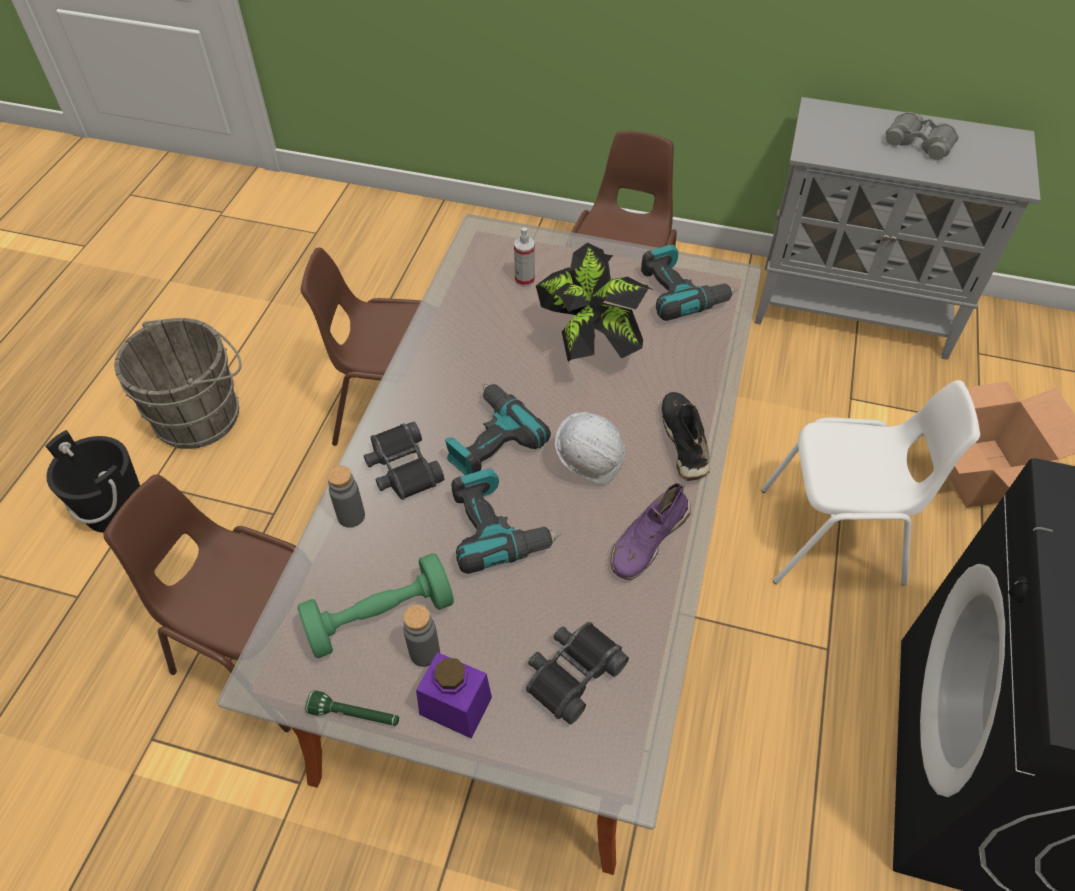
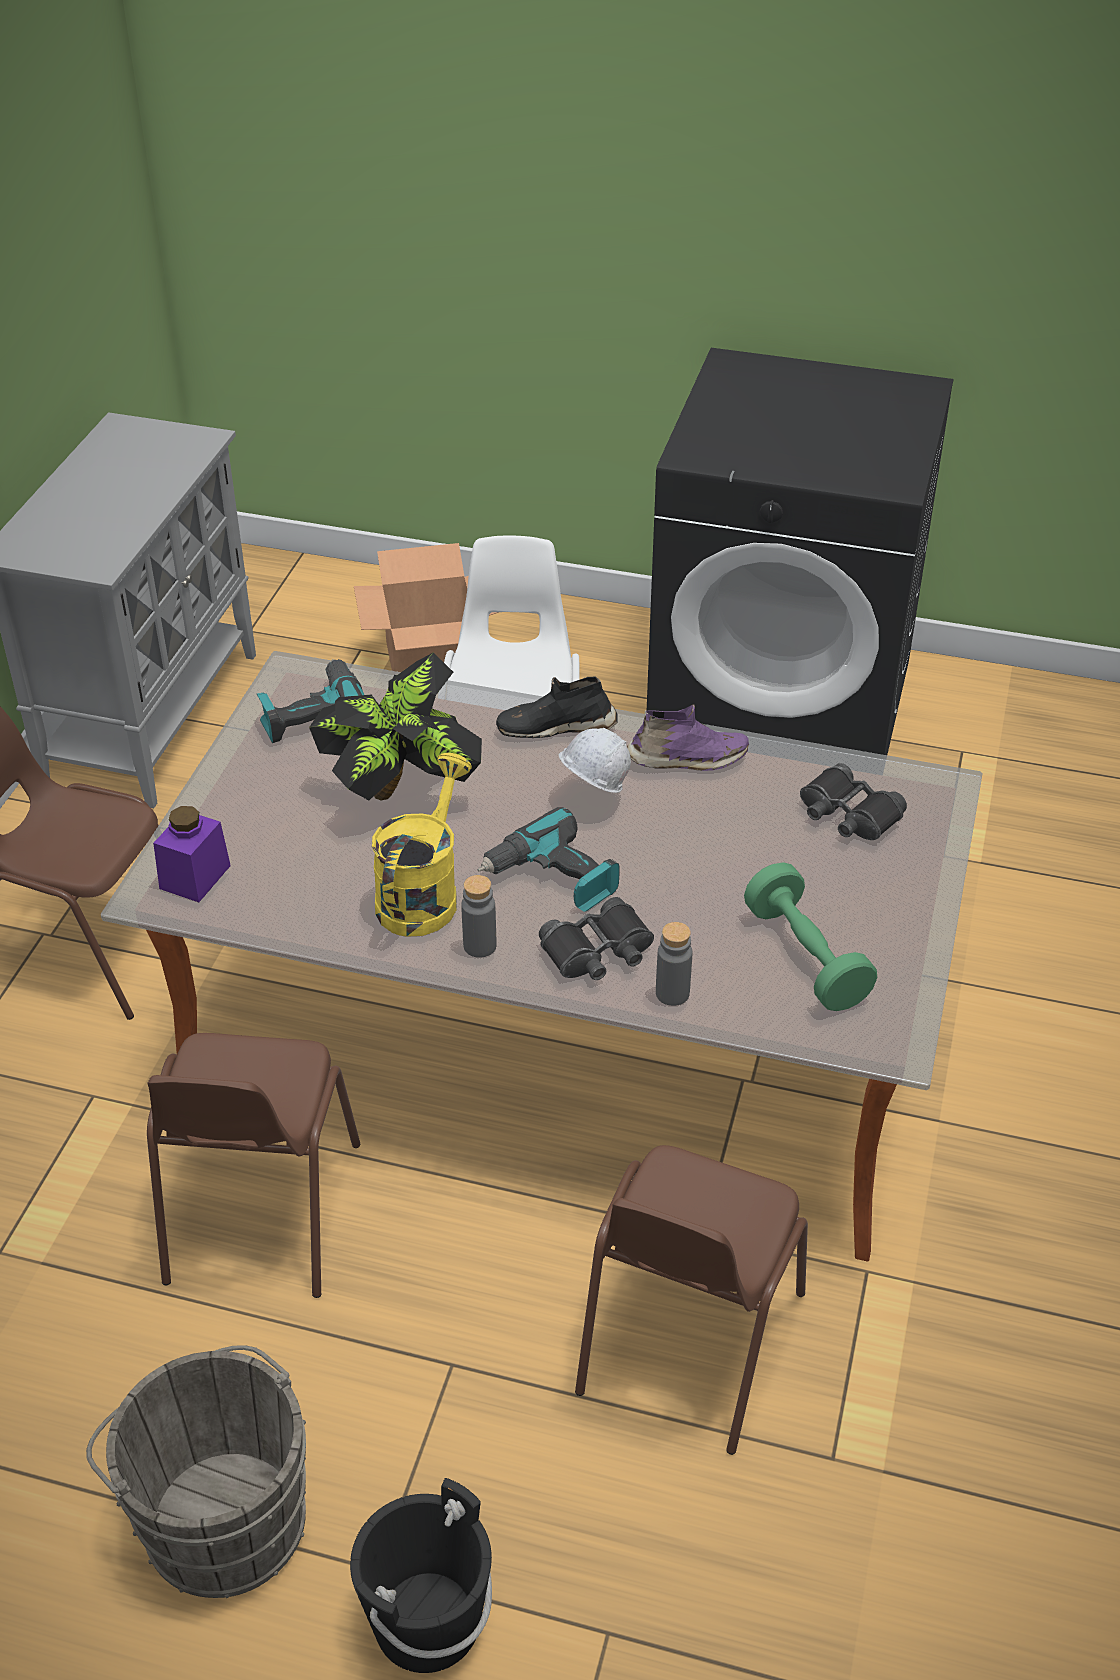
camera: 90 degrees left, 10 degrees down
(355, 715) = (922, 967): green flashlight -> none
(424, 652) = (843, 919): grey bottle -> grey bottle (480, 946)
(455, 706) = (897, 894): purple jar -> purple jar (195, 877)
(475, 363) = (422, 893): none -> yellow watering can
(497, 528) = (681, 869): power drill -> none
(524, 279) = (266, 850): spray bottle -> none
(648, 539) = (687, 759): purple shoe -> purple shoe turned 45 degrees counterclockwise
(919, 142) = (107, 488): grey binoculars -> none

